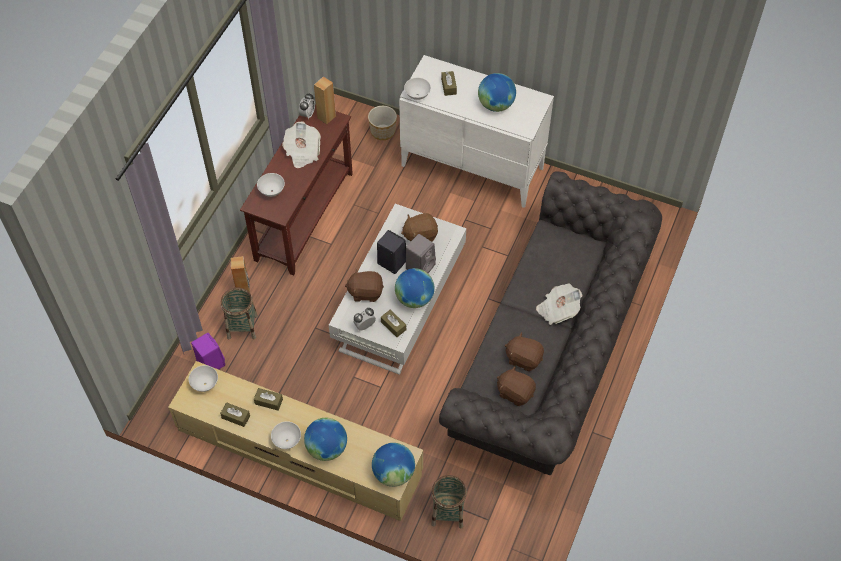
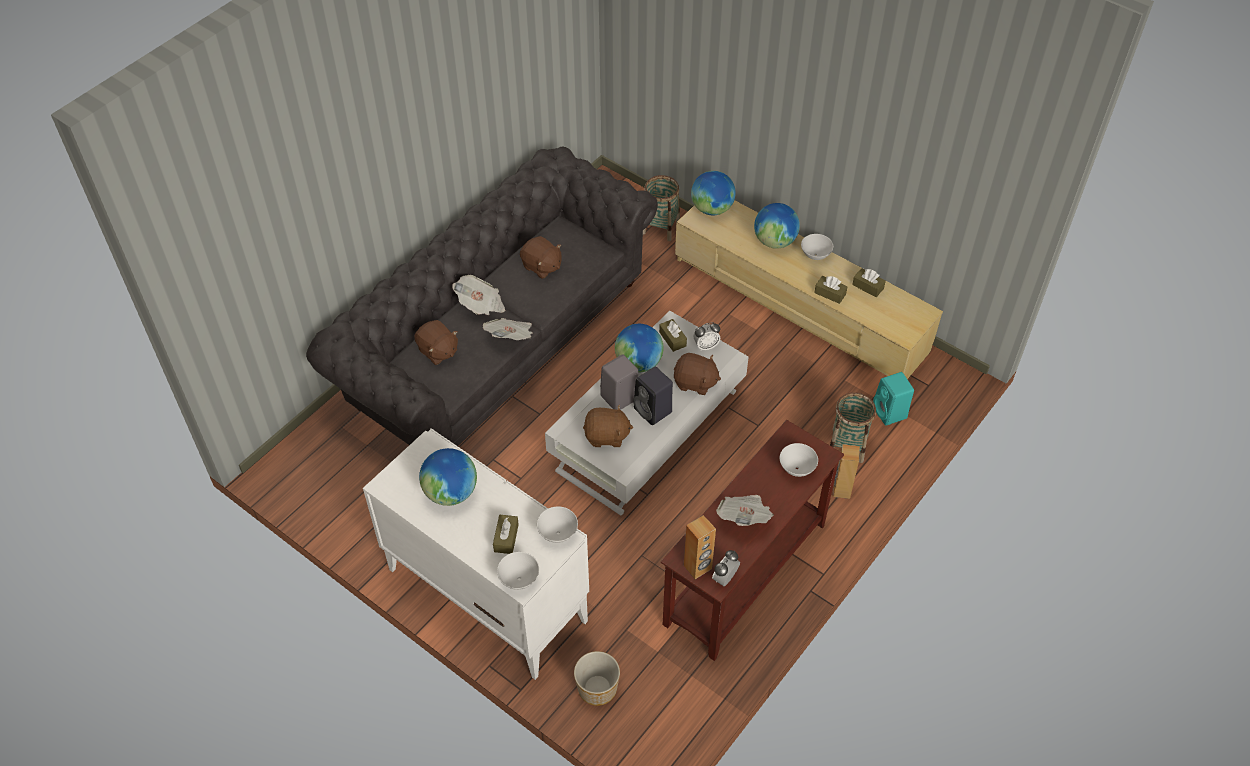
camera: 165 degrees left, 5 degrees down
(205, 384) = (900, 324): white bowl -> white bowl (519, 580)
(210, 362) = (890, 413): purple speaker -> turquoise speaker
(515, 392) = (564, 239): brown plush toy -> brown plush toy (438, 351)
(520, 286) = (511, 337): none -> newspaper

